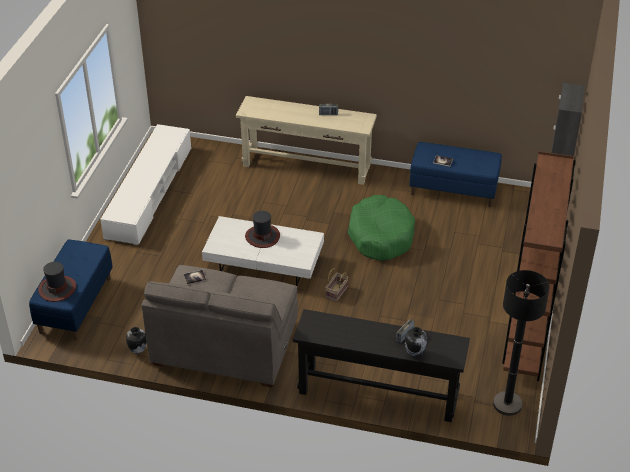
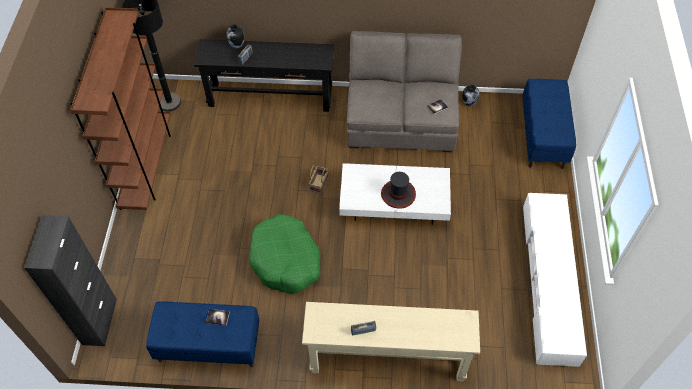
camera: 170 degrees right, 15 degrees up
(57, 288) = (551, 94): hat -> none

